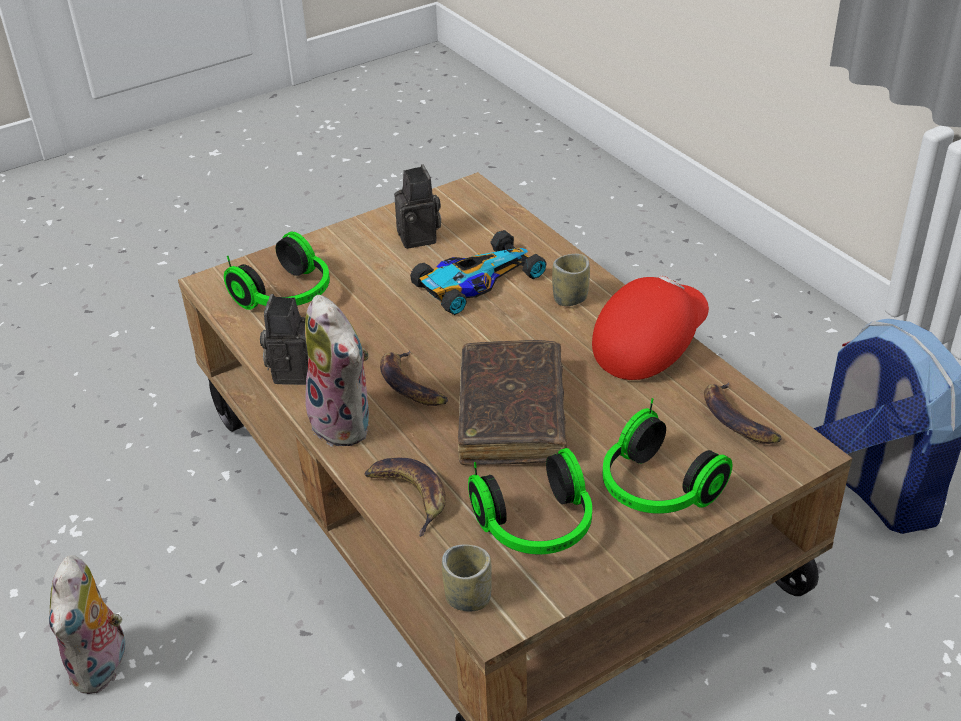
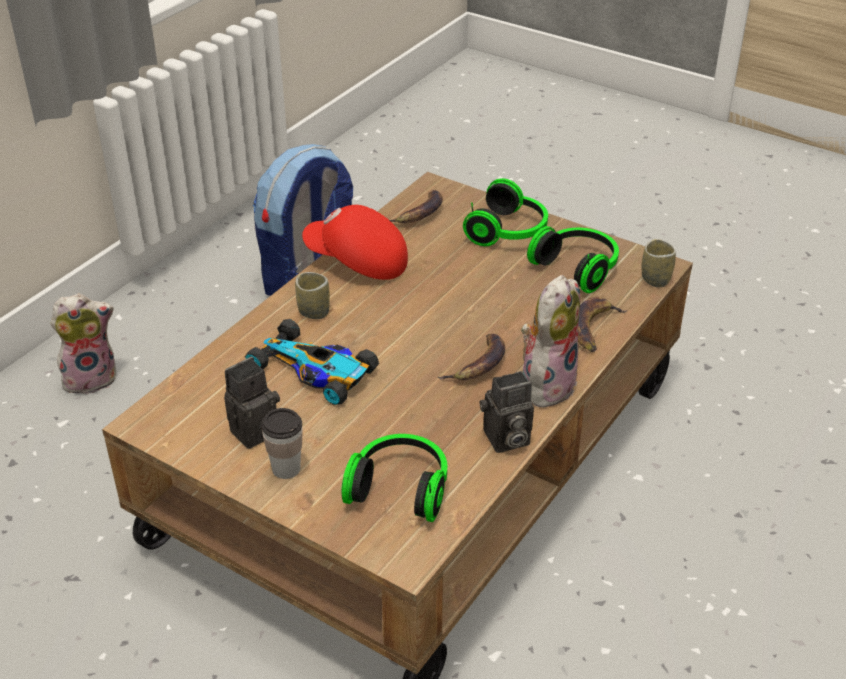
camera: 115 degrees left, 0 degrees up
(103, 667) = (744, 628): plush toy -> plush toy (91, 378)
(360, 245) = (286, 468): none -> cup
(511, 415) = (479, 305): brown book -> none

